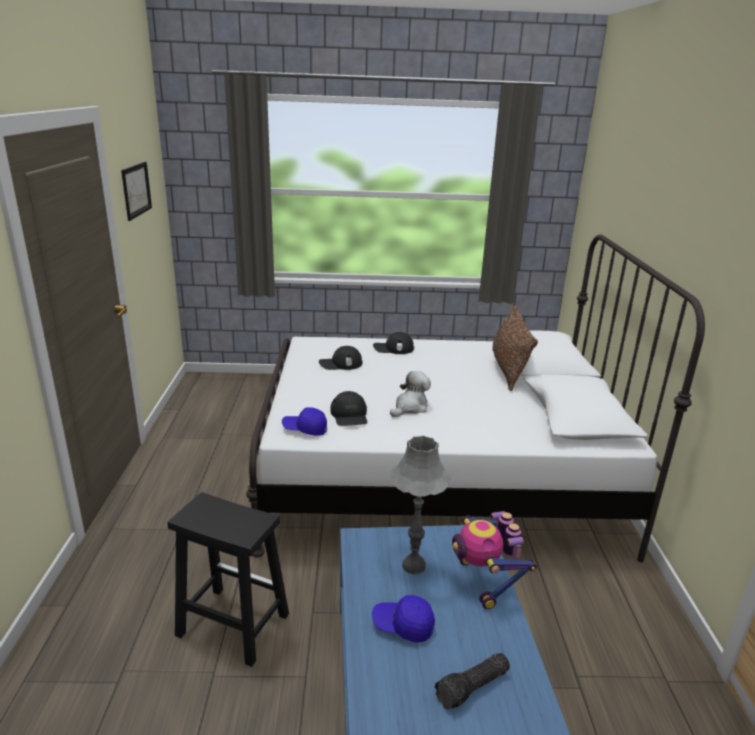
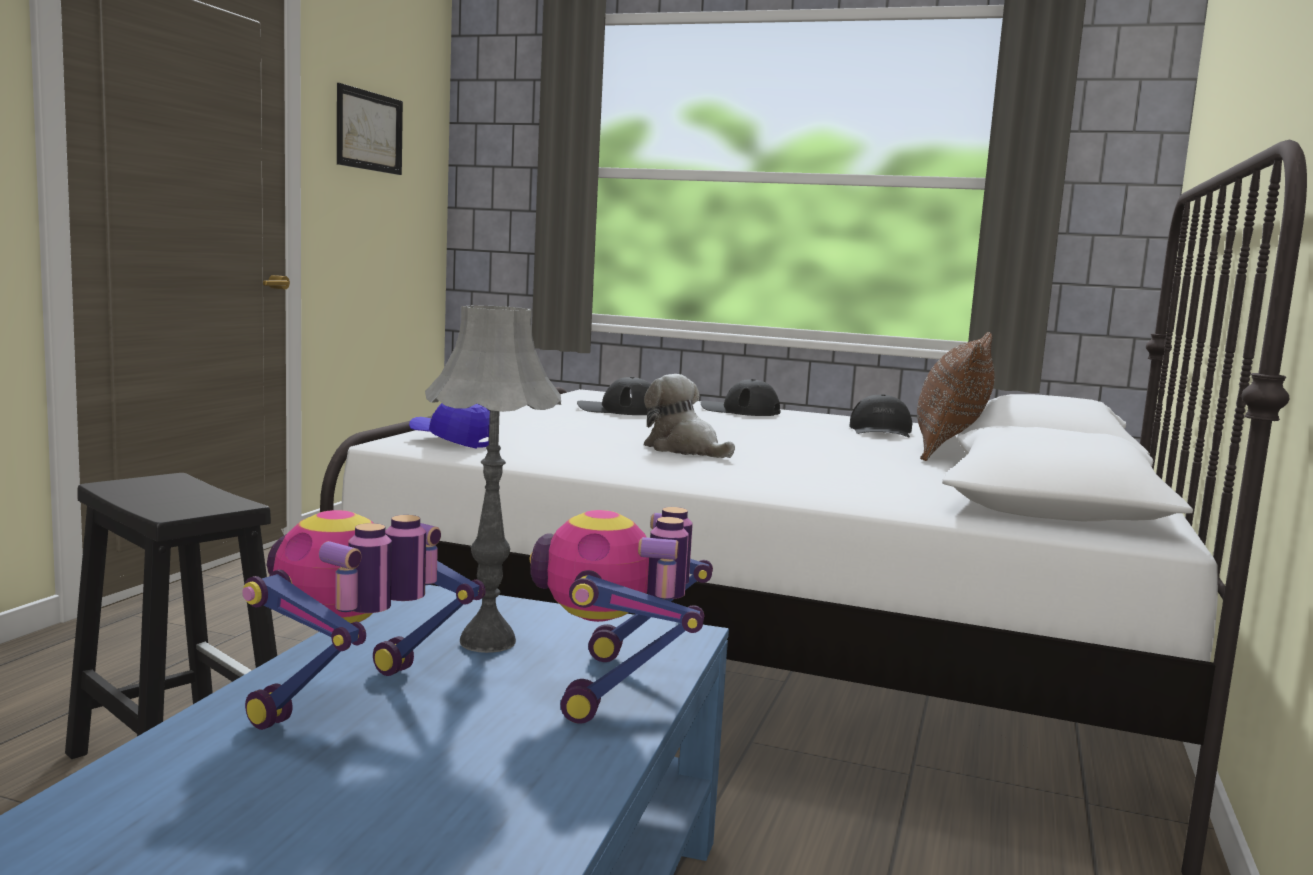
camera: 20 degrees right, 15 degrees down
(349, 415) = (555, 442): black cap -> black cap (881, 431)
(403, 626) = (353, 703): blue cap -> toy robot
(410, 407) = (685, 450): plush toy -> plush toy turned 105 degrees counterclockwise
(473, 688) = (379, 819): flashlight -> none

